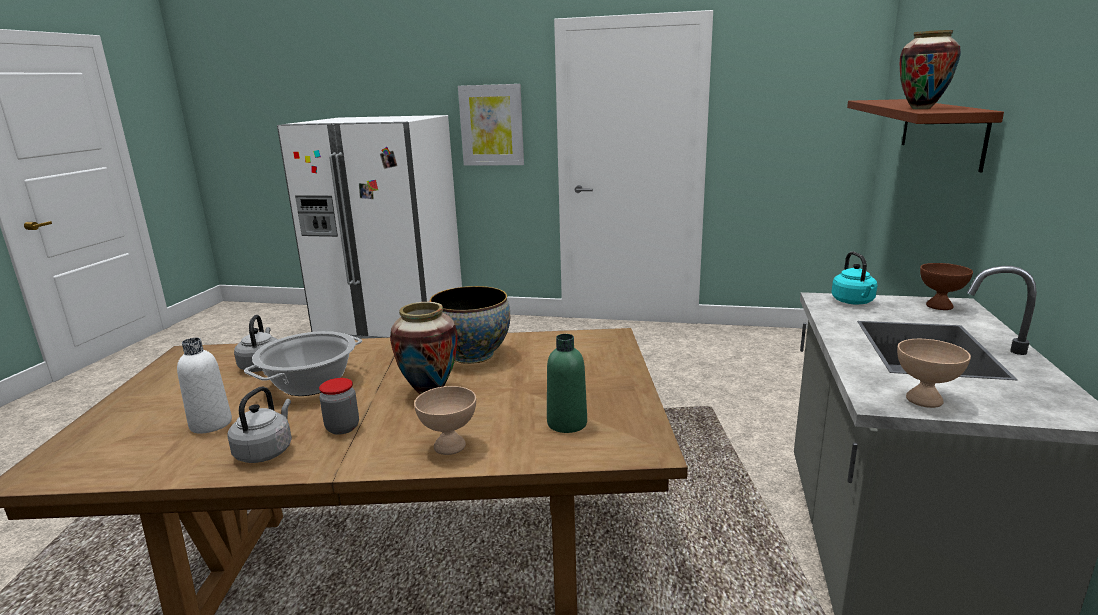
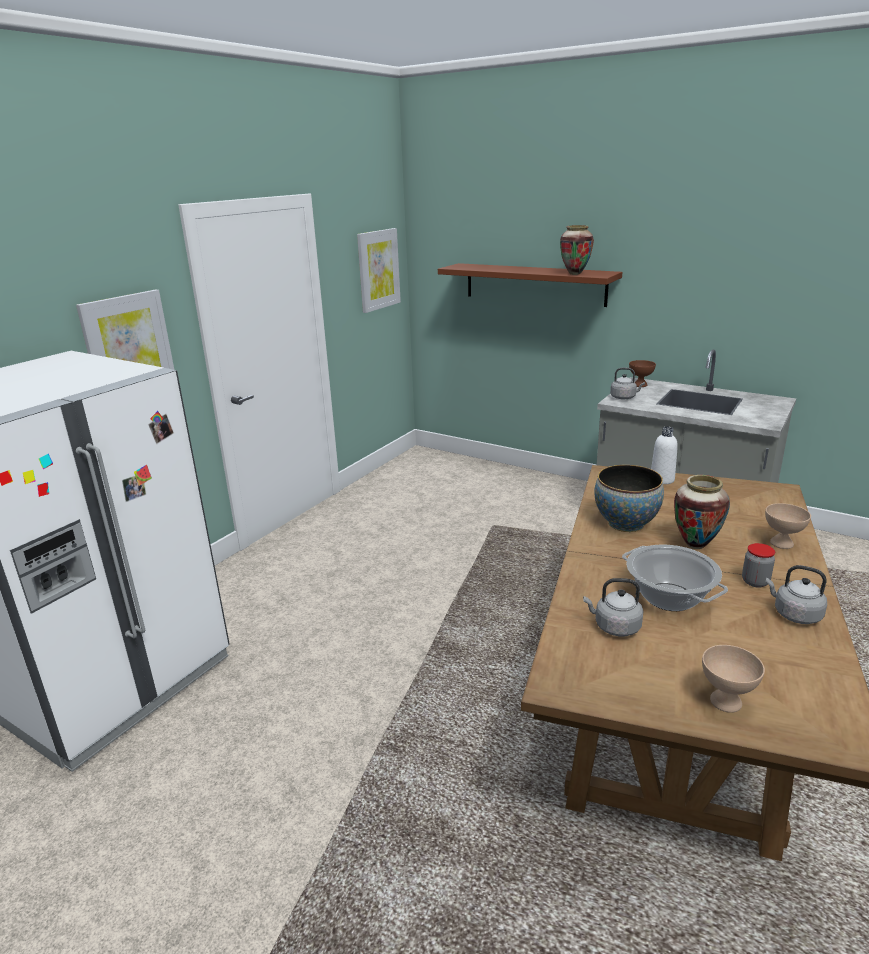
camera: 70 degrees left, 5 degrees up
(211, 424) = (747, 646): white bottle -> white bottle (662, 479)
(567, 423) = (749, 505): green bottle -> none
(816, 101) = (378, 270): none -> picture
(853, 302) = (624, 397): turquoise kettle -> grey kettle
(924, 400) = (765, 417): beige bowl -> beige bowl (727, 702)

